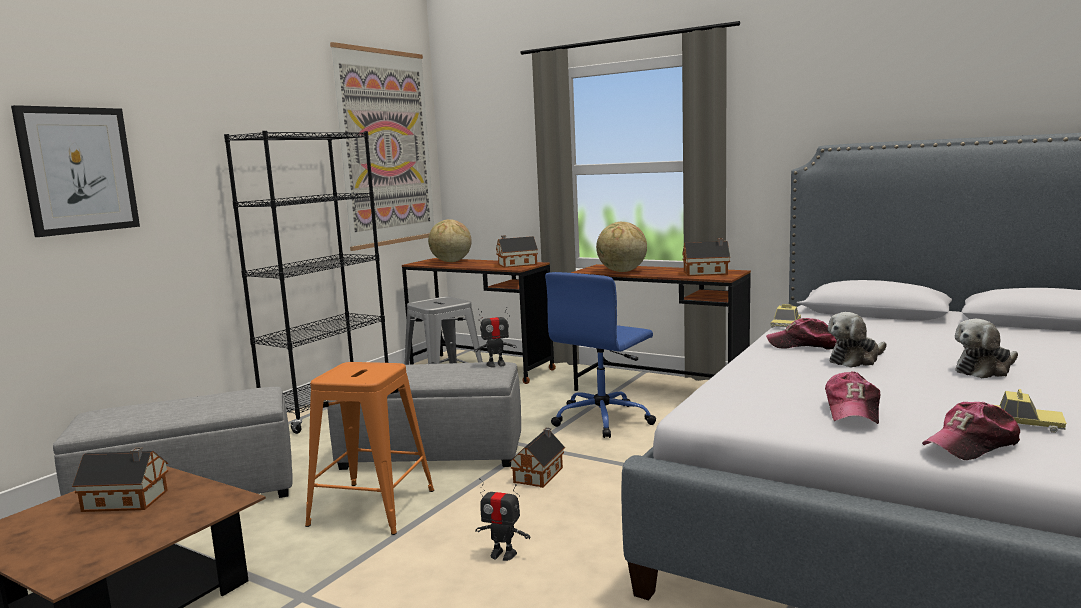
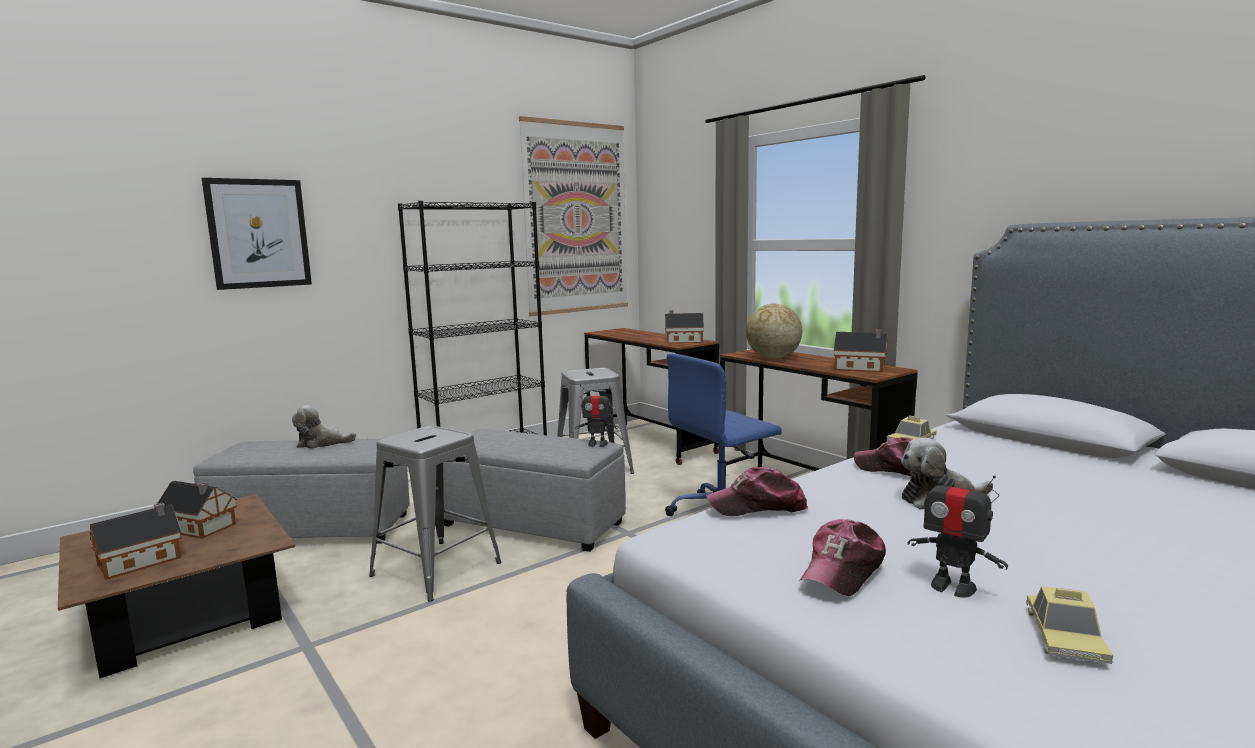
camera: 20 degrees right, 0 degrees up
(372, 508) = (436, 569): orange stool -> grey stool
(451, 262) = (630, 333): globe -> none
(503, 554) = (503, 646): toy robot -> toy robot (952, 587)
(540, 474) = (610, 565): toy house -> toy house (143, 561)
(972, 445) = (947, 655): cap -> cap (757, 506)
(985, 370) = (1107, 543): plush toy -> plush toy (321, 443)
(1021, 423) = (1065, 637): toy car -> toy car turned 60 degrees clockwise

